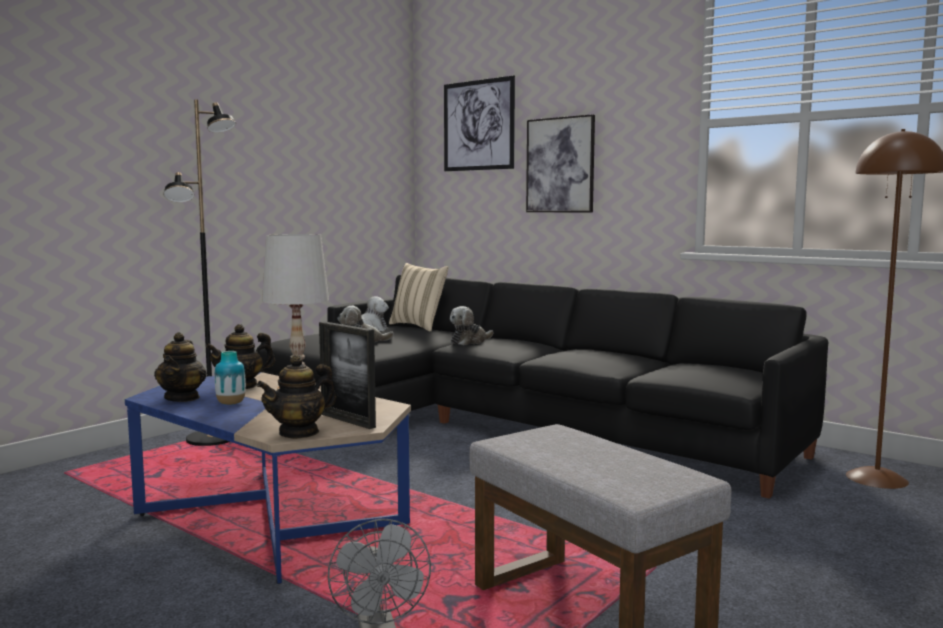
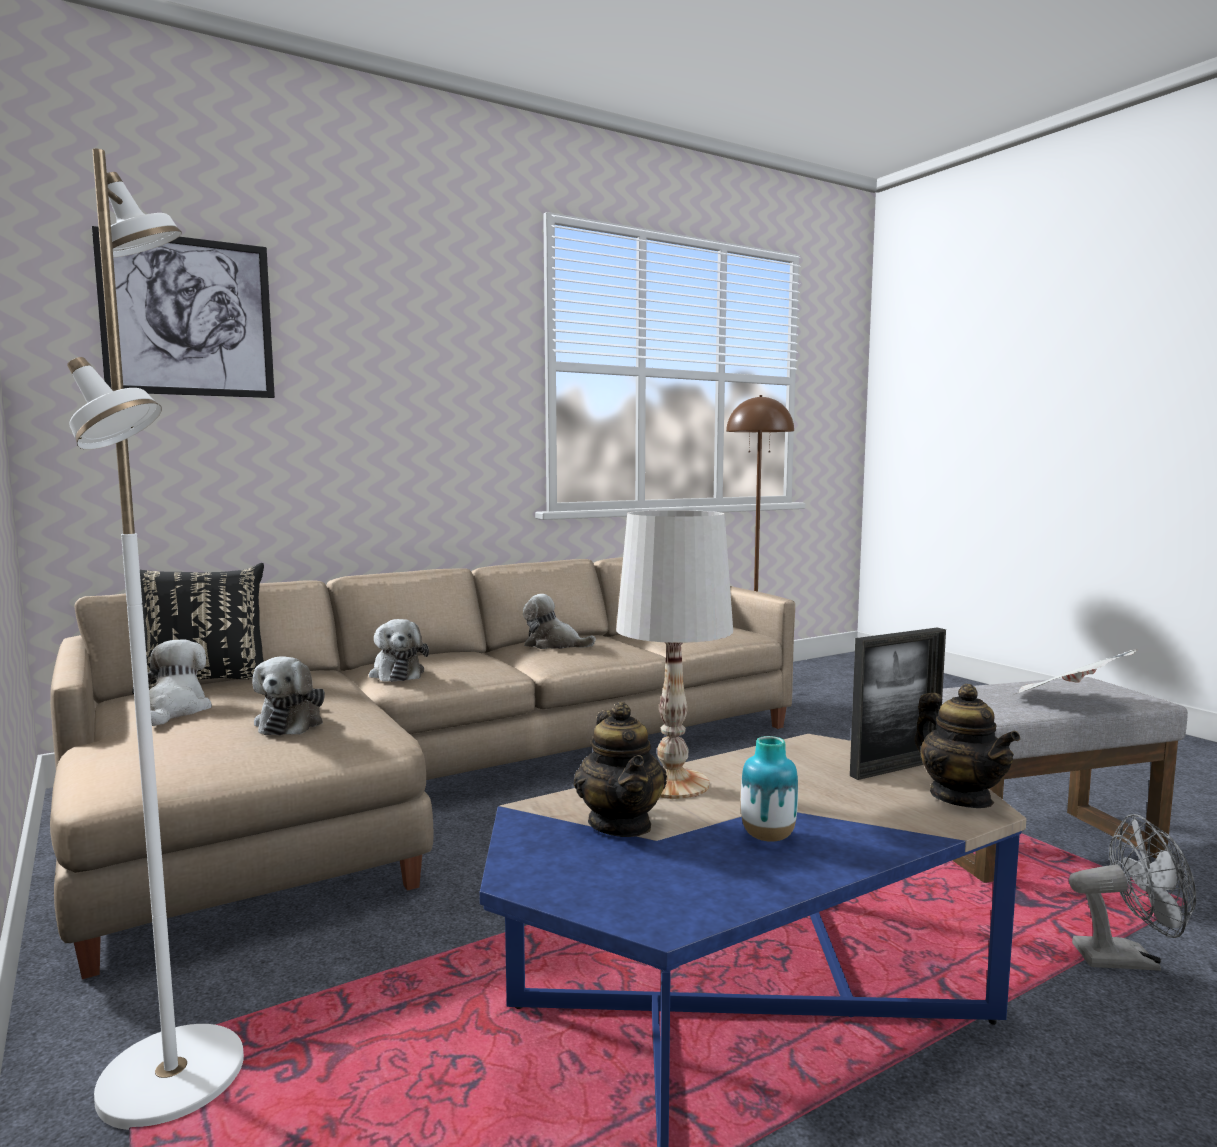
camera: 70 degrees left, 0 degrees up
(182, 398) = (698, 880): teapot -> none
(213, 439) = (175, 1077): black floor lamp -> white floor lamp
(419, 326) = (205, 682): beige pillow -> black pillow
(504, 423) = (448, 779): black sofa -> beige sofa
(560, 165) = (361, 399): picture -> none
(577, 464) = (1067, 702): none -> newspaper
(581, 352) = (554, 645): none -> plush toy

